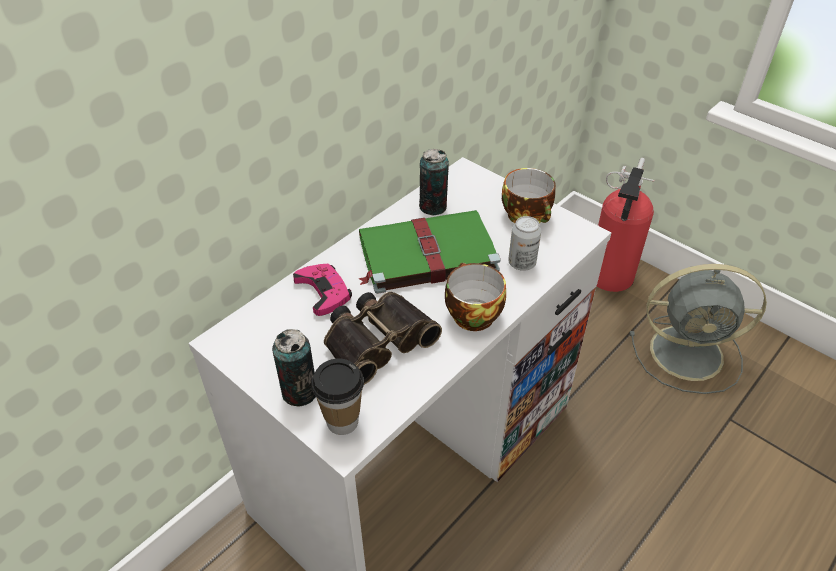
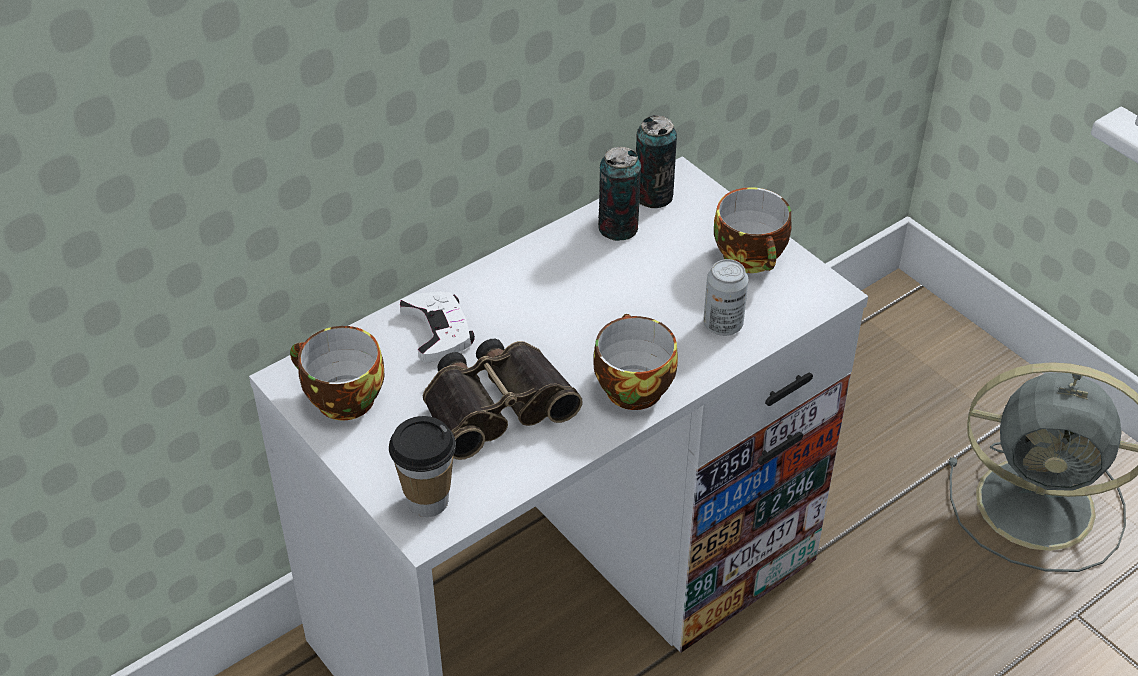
camera: 10 degrees right, 0 degrees up
(261, 352) = (340, 400): none -> cup
(299, 392) = (380, 457): can -> can (653, 196)
(323, 292) = (438, 330): pink game controller -> white game controller
(425, 254) = (589, 296): green book -> none
(609, 279) = (940, 370): fire extinguisher -> none

